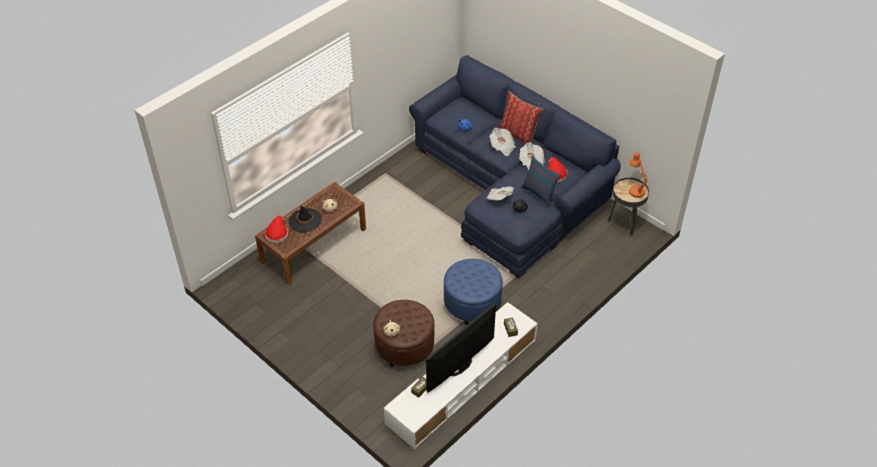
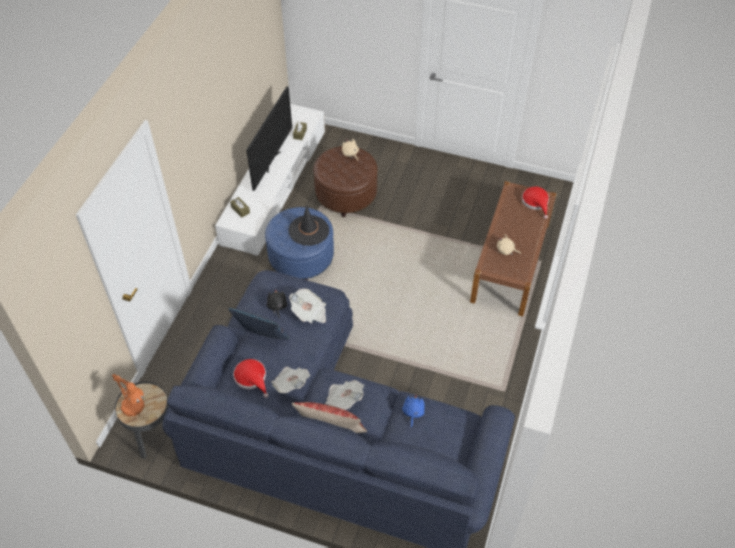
camera: 155 degrees right, 5 degrees up
(305, 220) = (520, 226): black hat -> black hat (309, 230)

